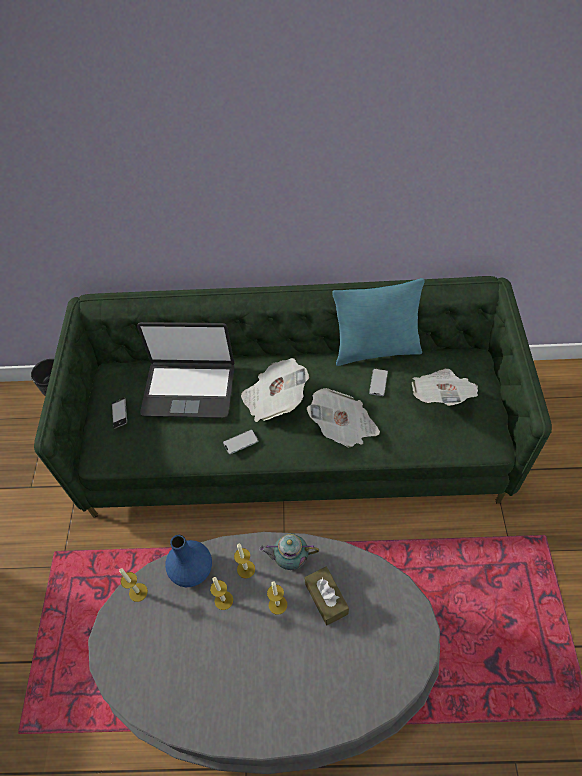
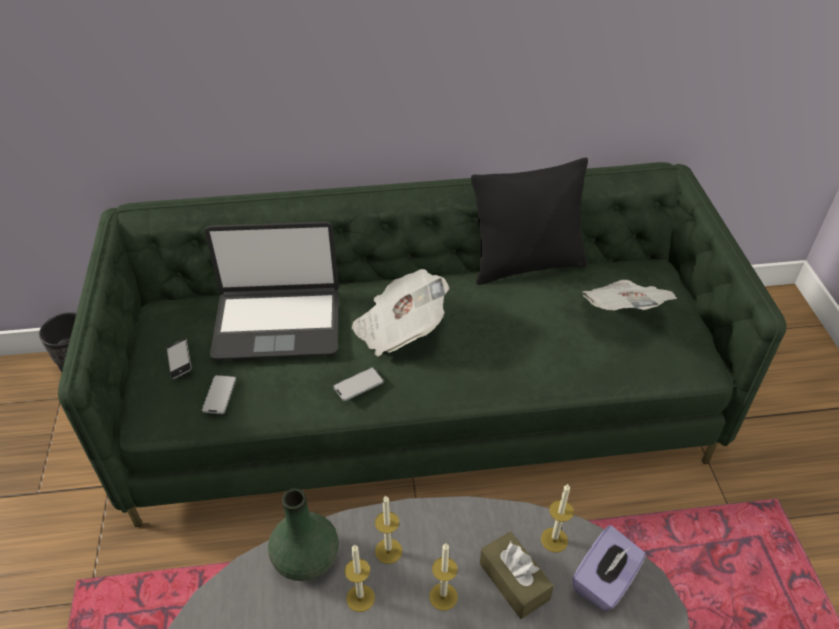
camera: 10 degrees left, 10 degrees down
(138, 592) = (226, 598): candle -> candle (554, 540)
(191, 569) = (305, 558): blue vase -> green vase
(289, 559) = (451, 531): teapot -> none
(344, 428) = (500, 357): newspaper -> none
(376, 350) = (526, 265): turquoise pillow -> black pillow
(378, 382) = (537, 301): phone -> phone (219, 395)
(387, 604) = (604, 581): none -> purple tissue box

